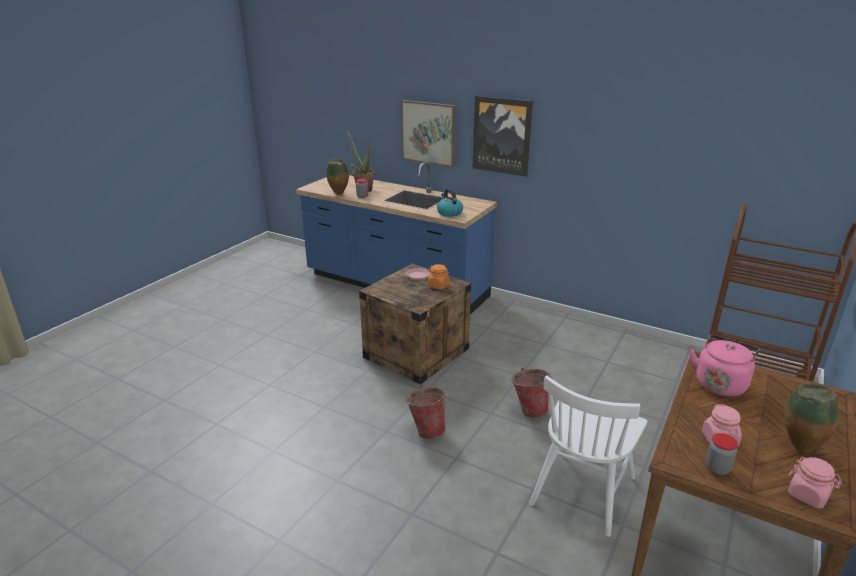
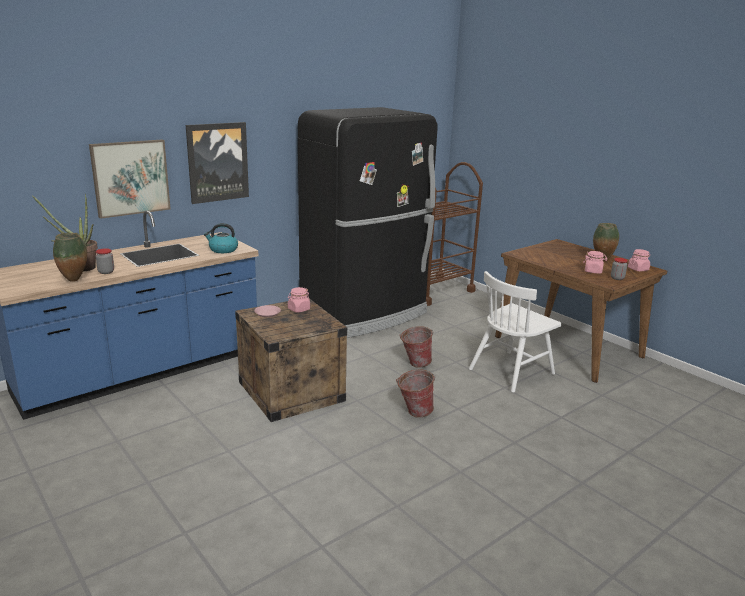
camera: 70 degrees left, 5 degrees down
(438, 285) = (298, 309): orange jar -> pink jar
(582, 490) = (511, 371): white chair -> white chair turned 90 degrees clockwise
(614, 351) = (366, 314): none -> black fridge
(720, 383) = (540, 257): pink kettle -> none

